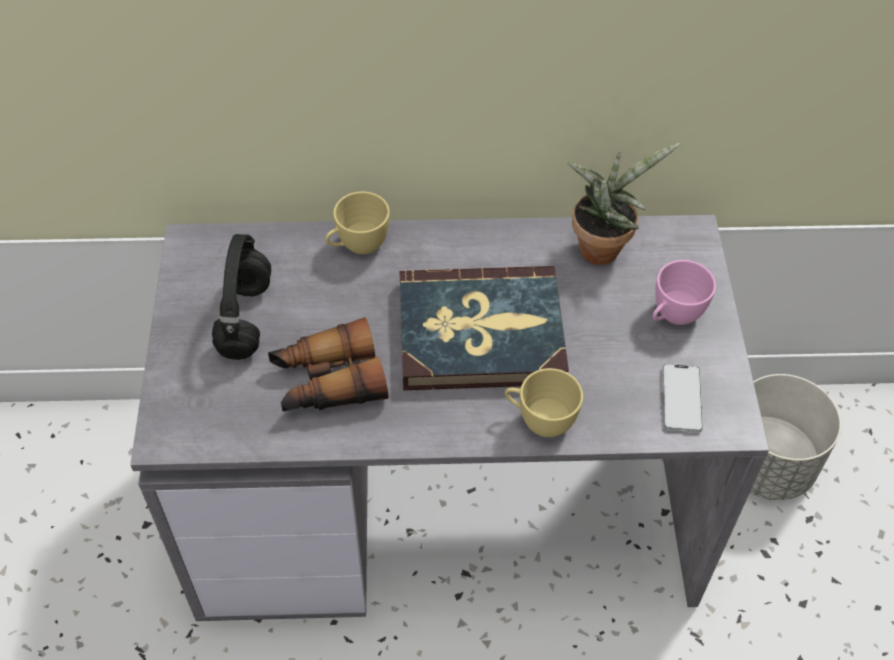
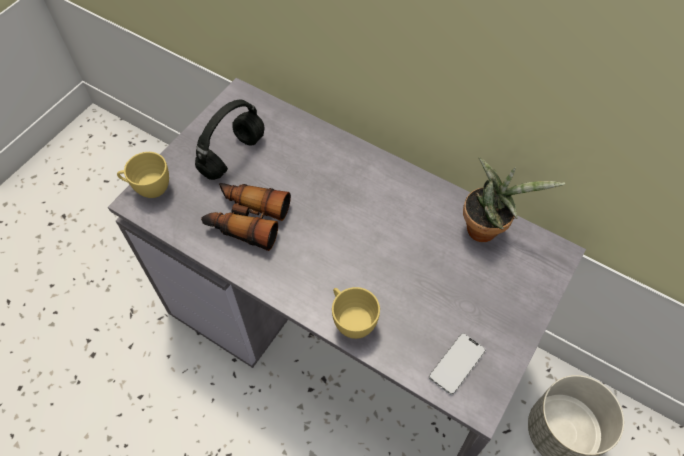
camera: 35 degrees right, 5 degrees up
(357, 245) = (330, 145): yellow cup -> yellow cup (149, 188)
(480, 333) = (360, 242): book -> none
(673, 316) = (497, 303): pink cup -> none

